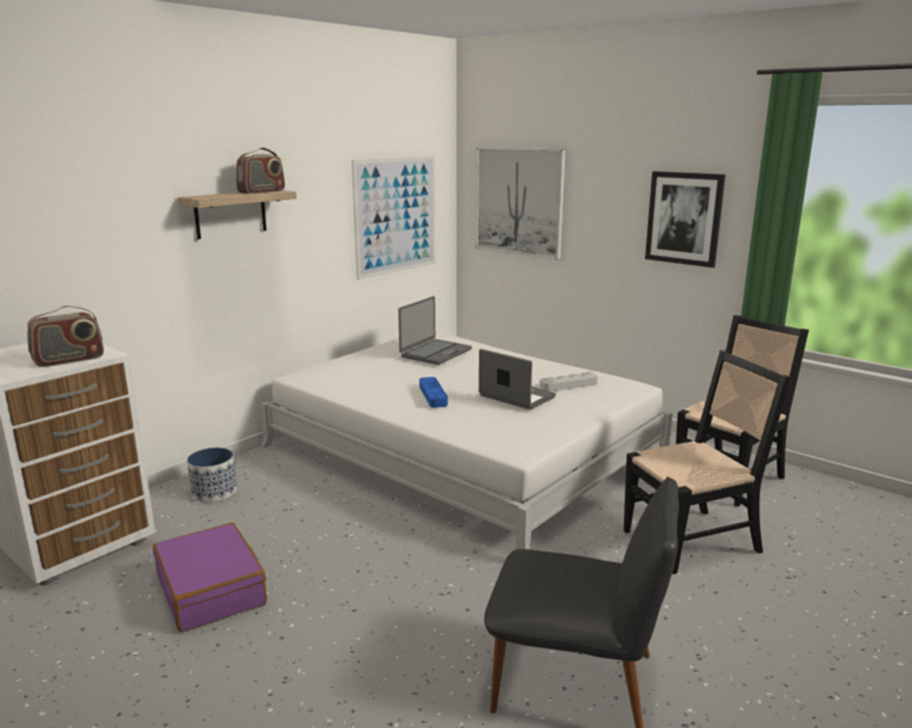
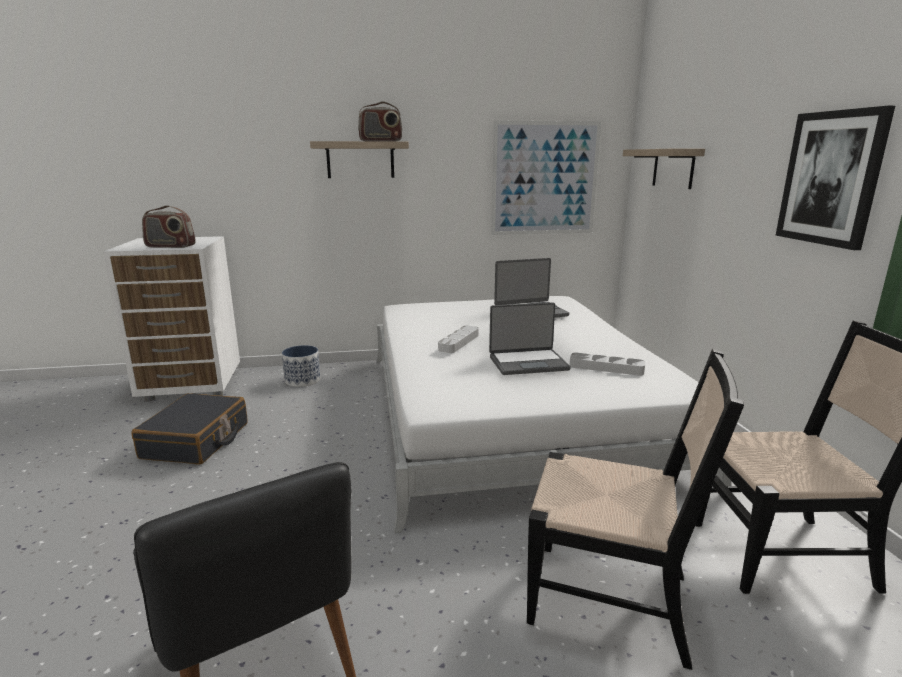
camera: 40 degrees right, 0 degrees up
(212, 590) = (196, 441): purple suitcase -> black suitcase
(433, 395) = (459, 342): blue tray -> grey tray
(516, 397) = (528, 363): laptop -> laptop turned 90 degrees clockwise
(519, 201) = (673, 168): picture -> shelf

